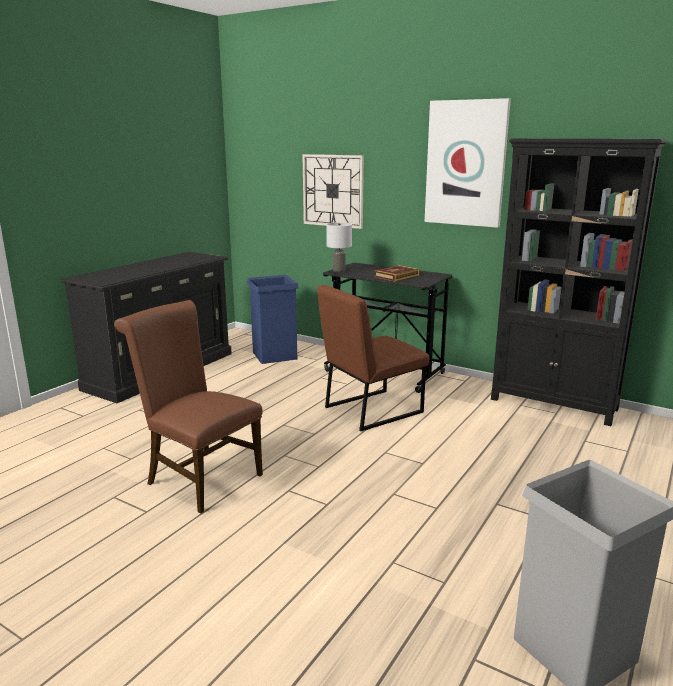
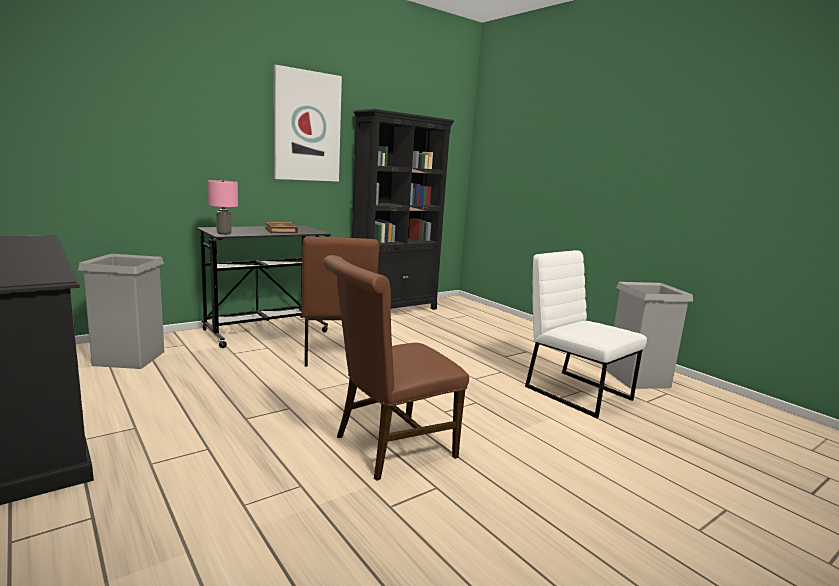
camera: 70 degrees left, 5 degrees down
(274, 355) = (129, 358): blue trash can -> grey trash can
(333, 191) = (157, 146): wall clock -> none
(338, 271) = (223, 233): white table lamp -> pink table lamp
(434, 577) = (575, 392): none -> white chair

